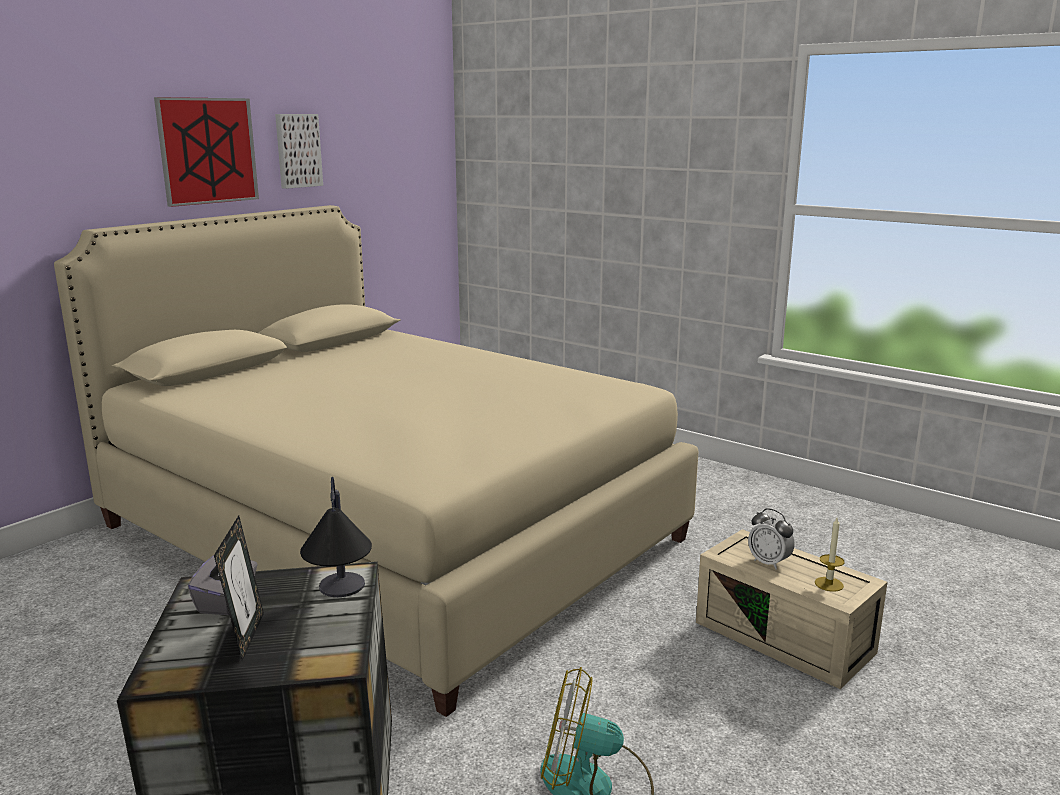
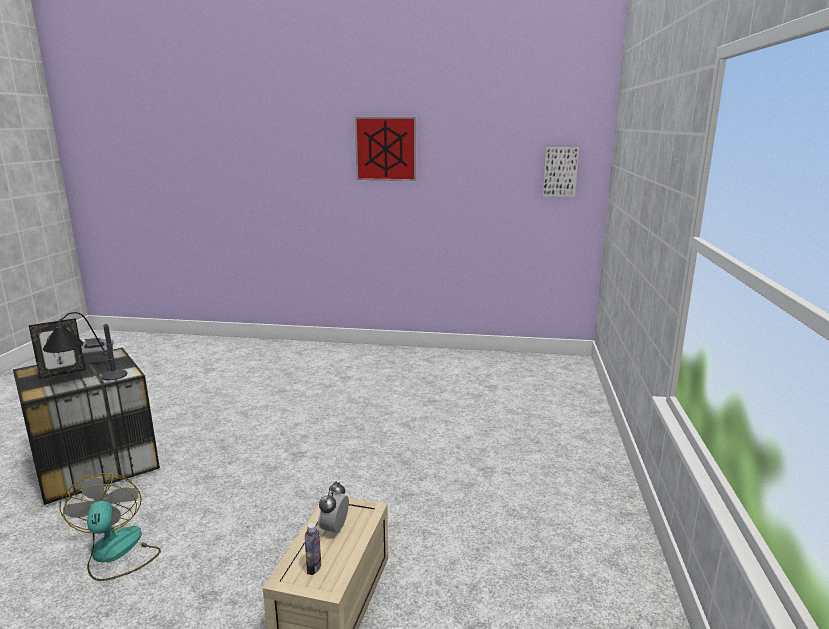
camera: 60 degrees right, 0 degrees up
(297, 150) = (451, 151): picture -> picture (560, 172)
(390, 533) = (358, 403): beige bed -> none
(829, 584) = (314, 568): candle -> bottle

